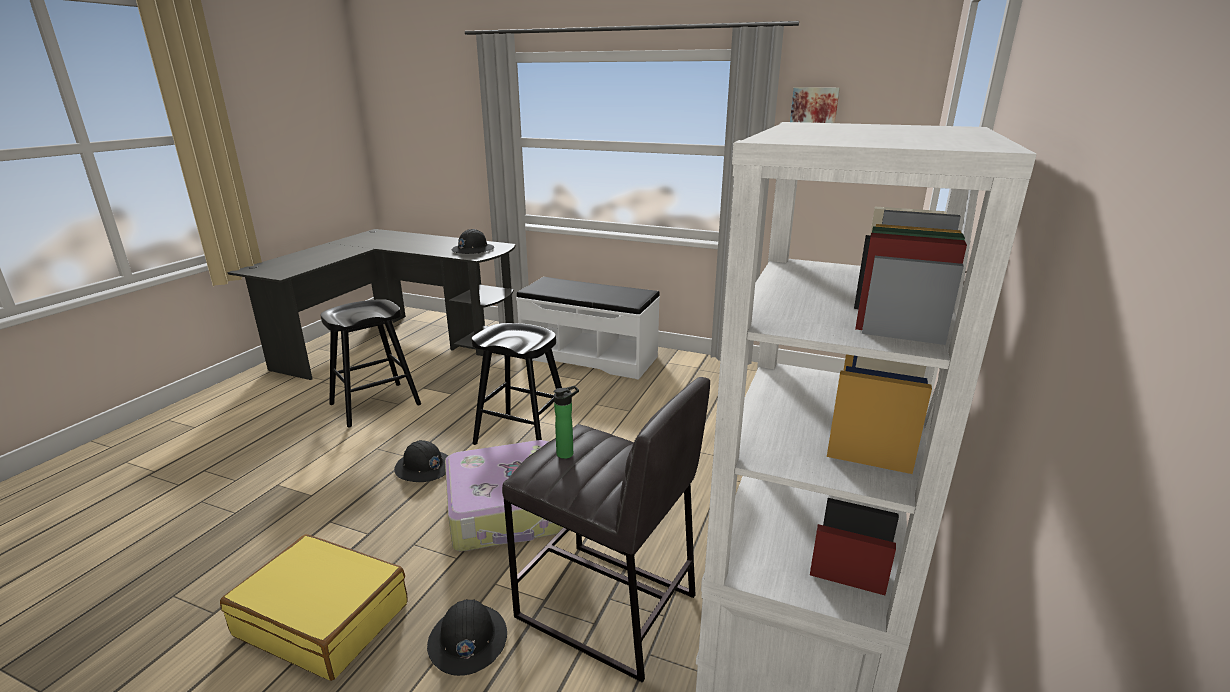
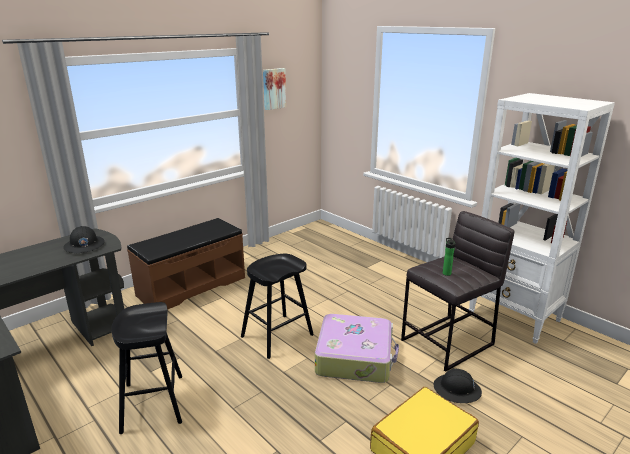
camera: 65 degrees left, 0 degrees up
(423, 468) = (282, 386): black hard hat -> none
(589, 357) = (191, 286): white bench -> brown bench

